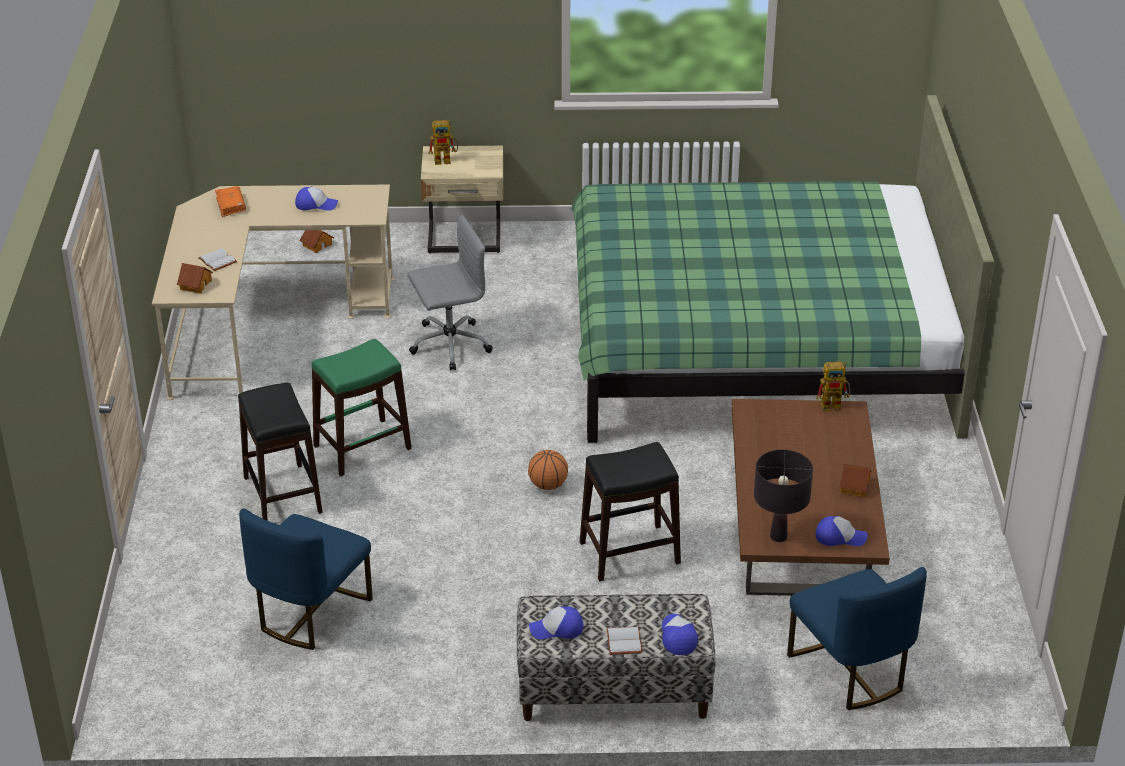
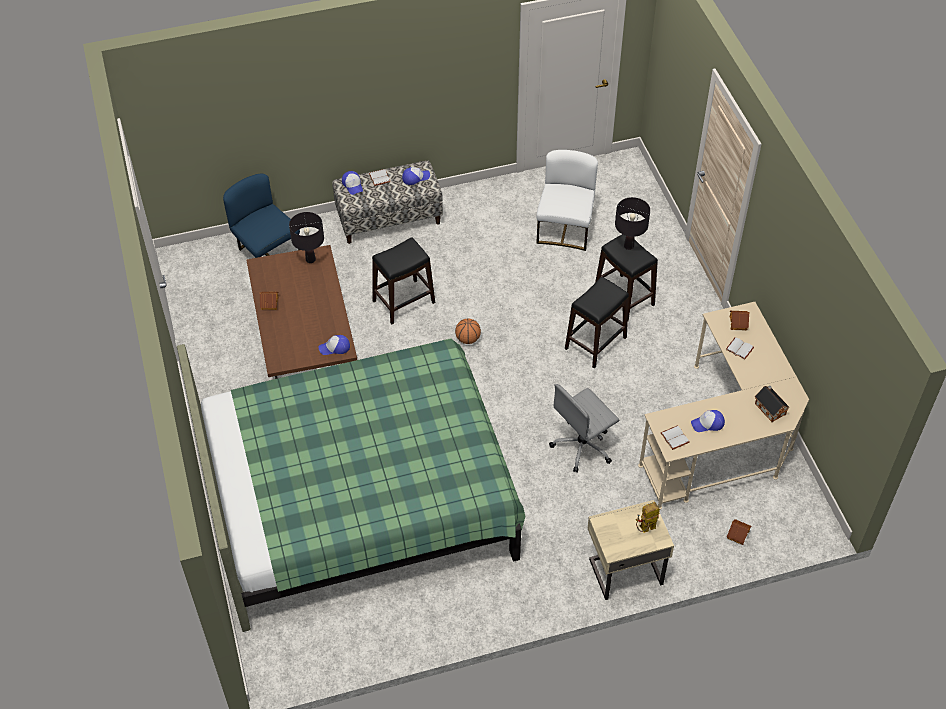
camera: 165 degrees right, 15 degrees up
(231, 206) = (769, 408): orange book -> toy house
(269, 413) = (628, 246): none -> black table lamp
(310, 612) = (565, 229): blue chair -> white chair
(361, 447) = (596, 343): green stool -> black stool
(366, 200) = (674, 438): none -> white book
(835, 405) = (288, 365): toy robot -> none
(840, 537) = (275, 266): cap -> cap (335, 348)

